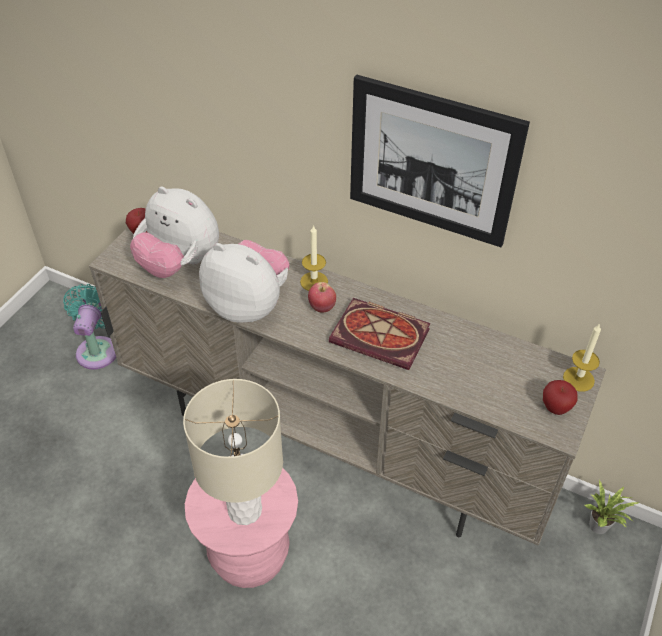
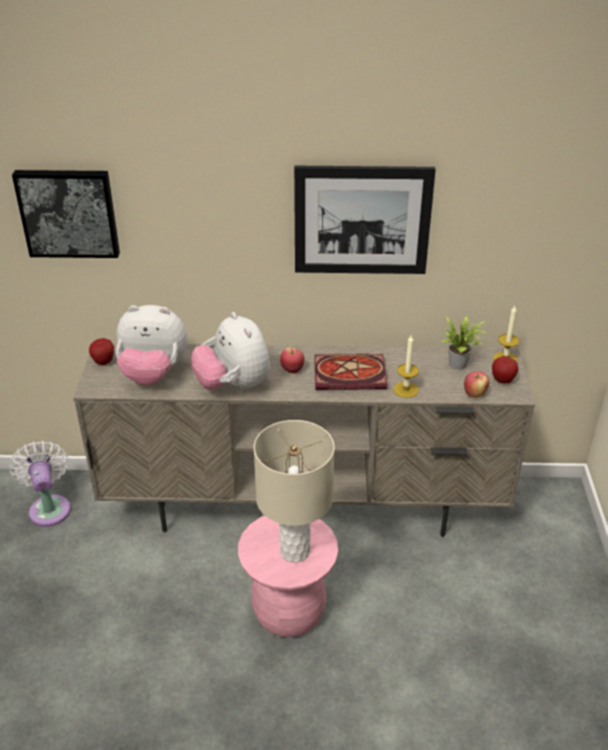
camera: 25 degrees left, 10 degrees down
(98, 349) = (49, 507): turquoise fan -> white fan
(122, 64) = (69, 212): none -> picture
(249, 305) = (233, 385): plush toy -> plush toy turned 120 degrees counterclockwise
(314, 281) = (273, 355): candle -> candle (406, 389)
(508, 414) = (474, 394): none -> apple
(601, 526) = (537, 491): potted plant -> potted plant (460, 364)

